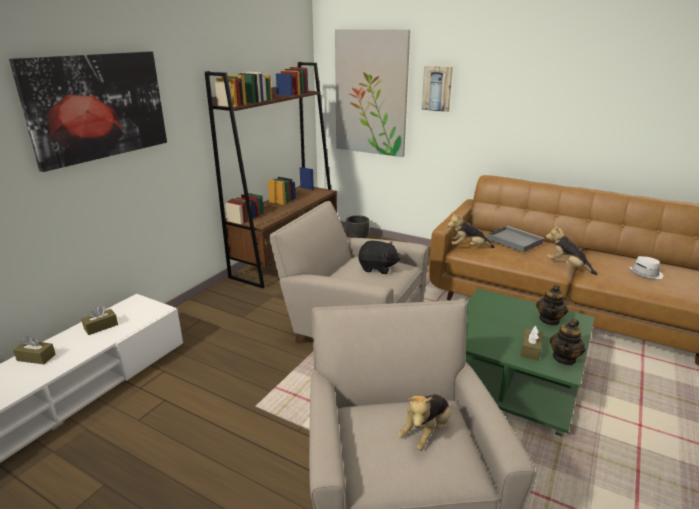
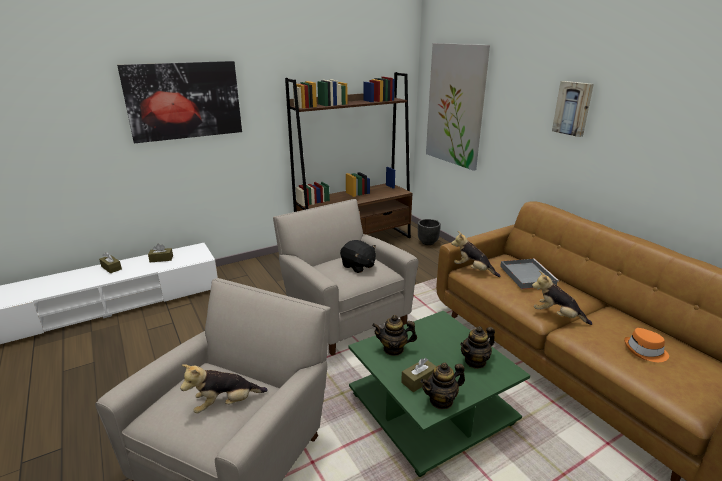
camera: 30 degrees right, 0 degrees up
(437, 88) = (507, 105): picture -> picture (573, 108)
(481, 332) = (393, 349): none -> teapot
(567, 266) = (557, 316): plush toy -> plush toy turned 45 degrees counterclockwise
(646, 274) = (645, 351): white hat -> orange hat

